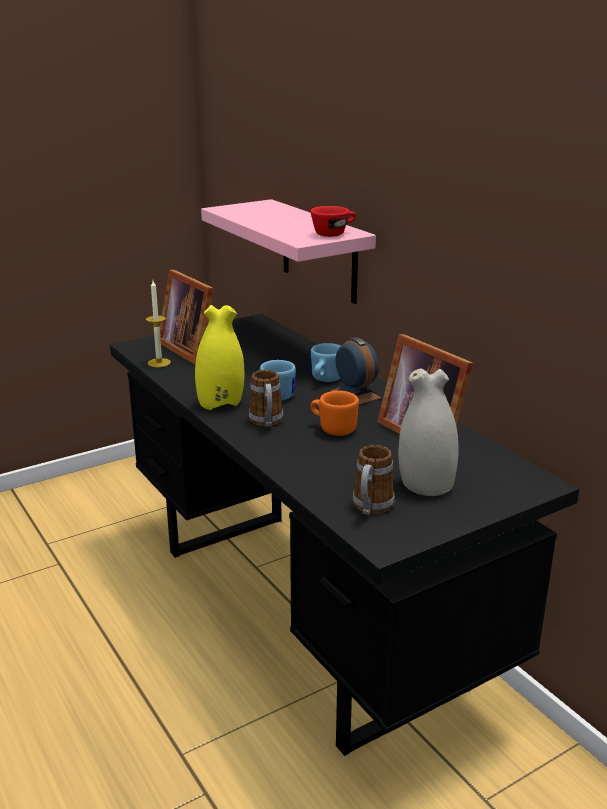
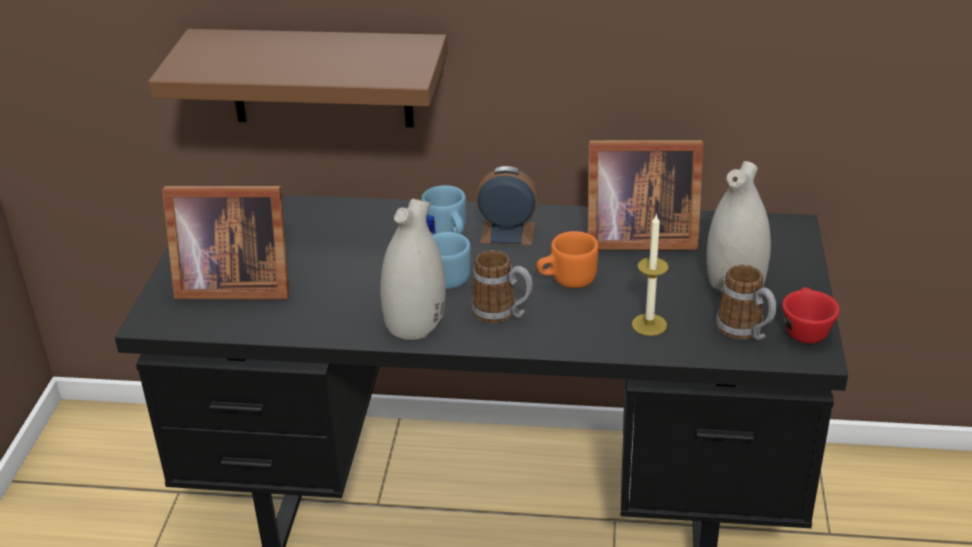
camera: 50 degrees left, 10 degrees up
(159, 363) = (238, 322): candle -> candle (649, 324)
(221, 403) = (415, 323): yellow vase -> white vase
(319, 251) = (320, 78): pink shelf -> brown shelf
(334, 233) = (409, 52): red cup -> red cup (804, 328)

